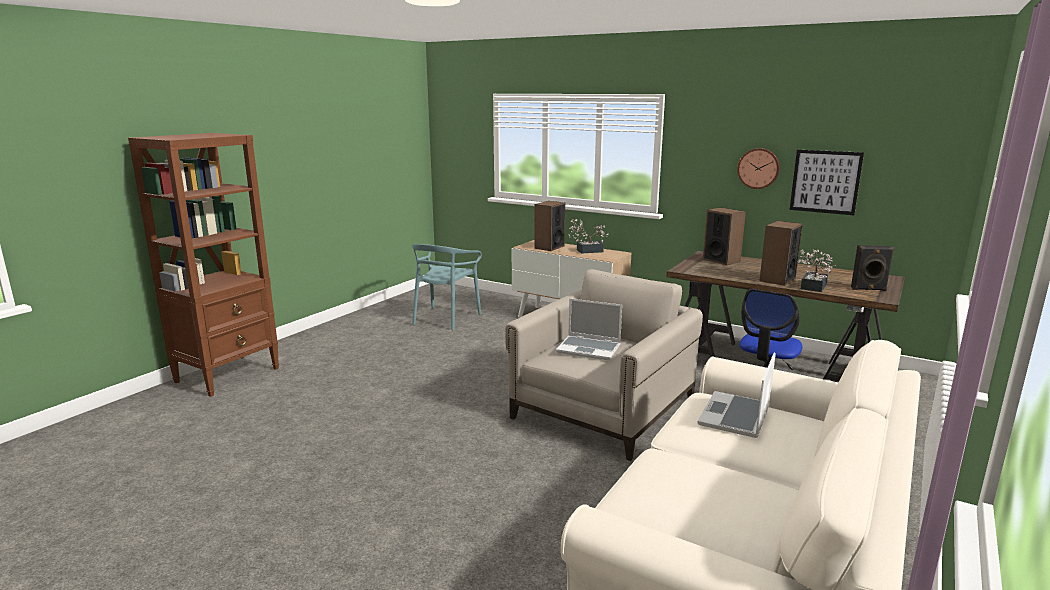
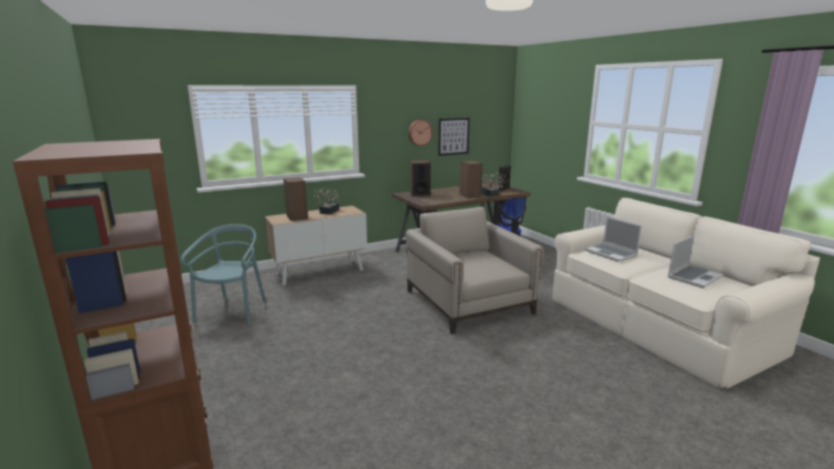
camera: 60 degrees left, 0 degrees up
(445, 318) = (233, 312): turquoise chair -> turquoise chair turned 135 degrees counterclockwise
(589, 349) = (469, 263): laptop -> laptop (694, 277)

